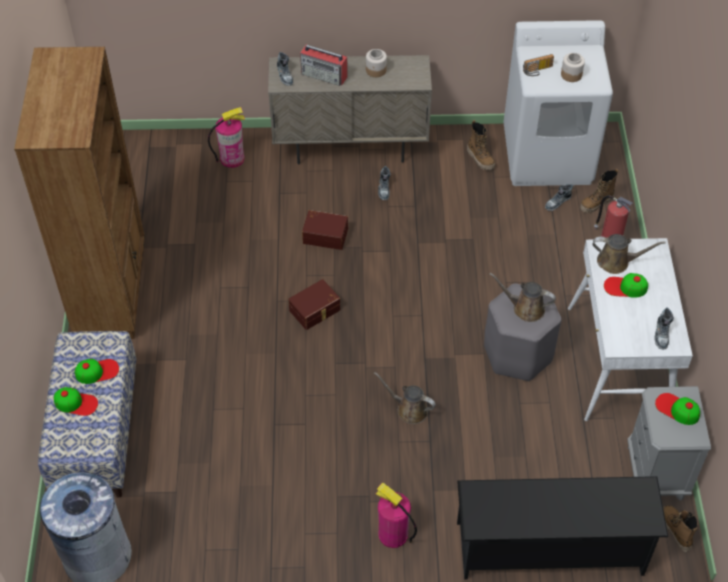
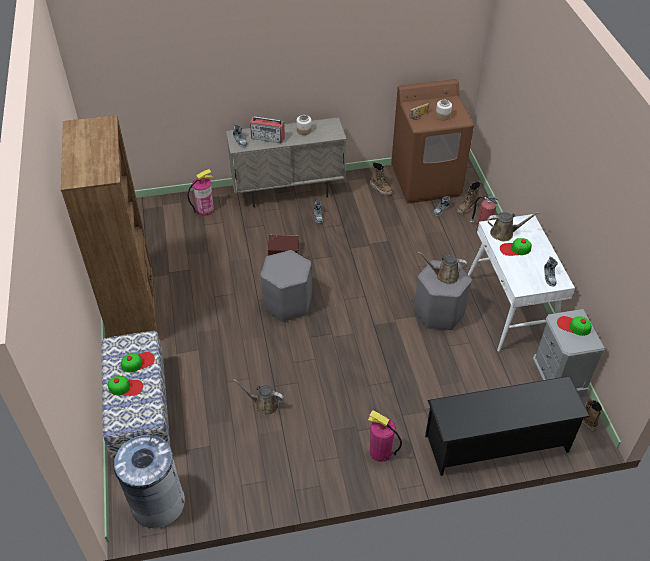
camera: 10 degrees left, 5 degrees down
(315, 311) = (287, 303): brown storage box -> grey stool
(409, 409) = (371, 361): brown watering can -> brown watering can (264, 404)
(548, 155) = (426, 181): white washing machine -> brown washing machine

